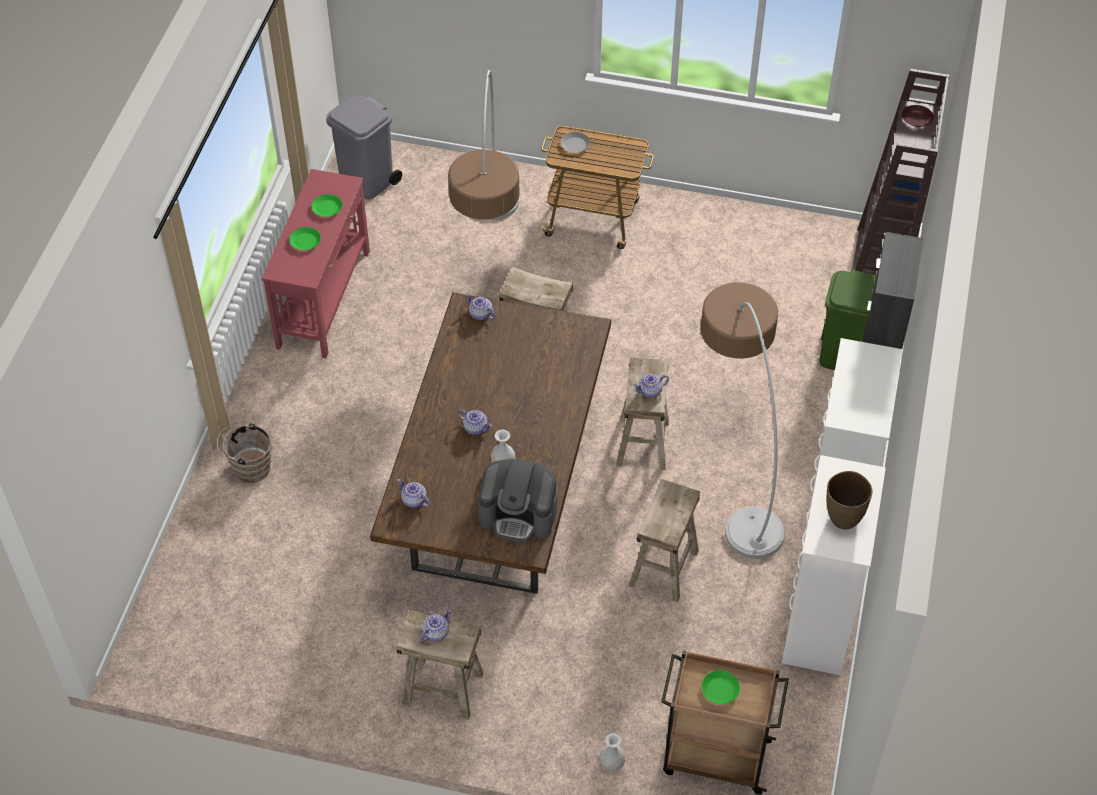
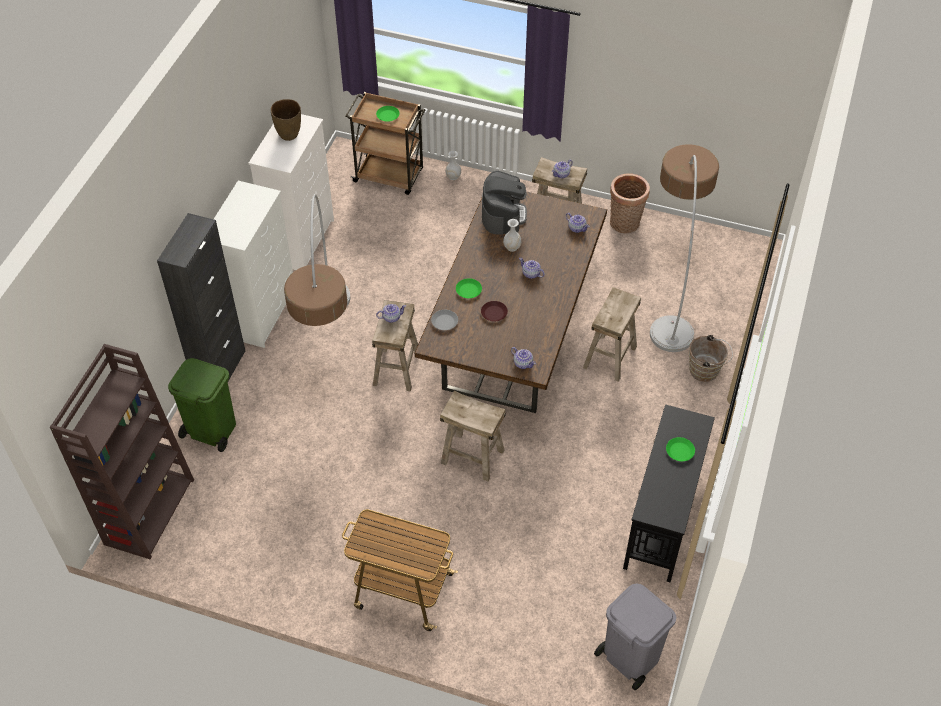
camera: 175 degrees left, 0 degrees up
(324, 298) = (661, 519): red console table -> black console table
(327, 208) = (663, 485): green plate -> green plate (468, 290)
(337, 689) = (625, 224): none -> basket
(490, 253) = (507, 557): floor lamp -> floor lamp (672, 289)
(518, 514) = (503, 215): coffee machine -> coffee machine turned 75 degrees clockwise
(575, 145) = (417, 554): grey plate -> grey plate (444, 322)
(663, 567) = (399, 281): beige stool -> beige stool (610, 357)
(917, 119) = (92, 432): brown plate -> brown plate (493, 313)

